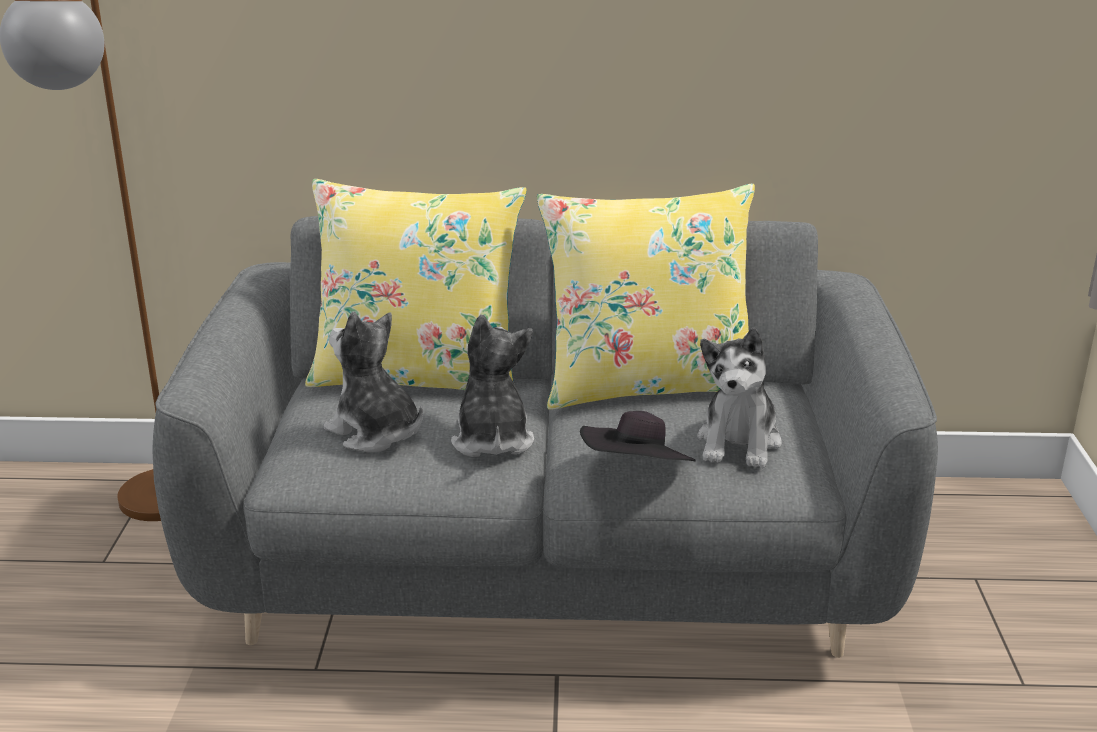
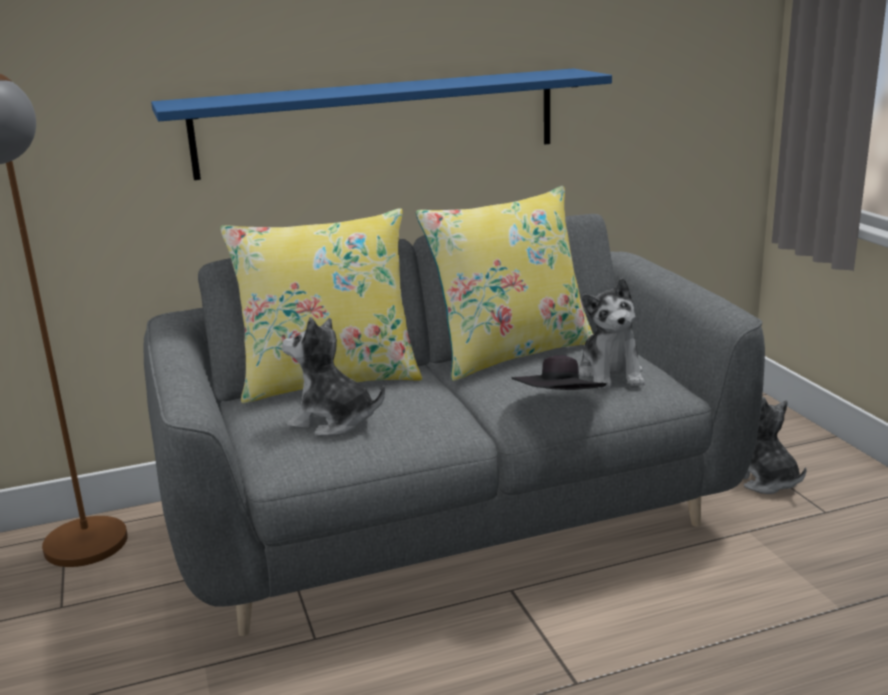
camera: 20 degrees left, 5 degrees down
(492, 440) = (429, 408): plush toy -> plush toy (766, 481)
(546, 69) = (379, 122): none -> blue shelf

